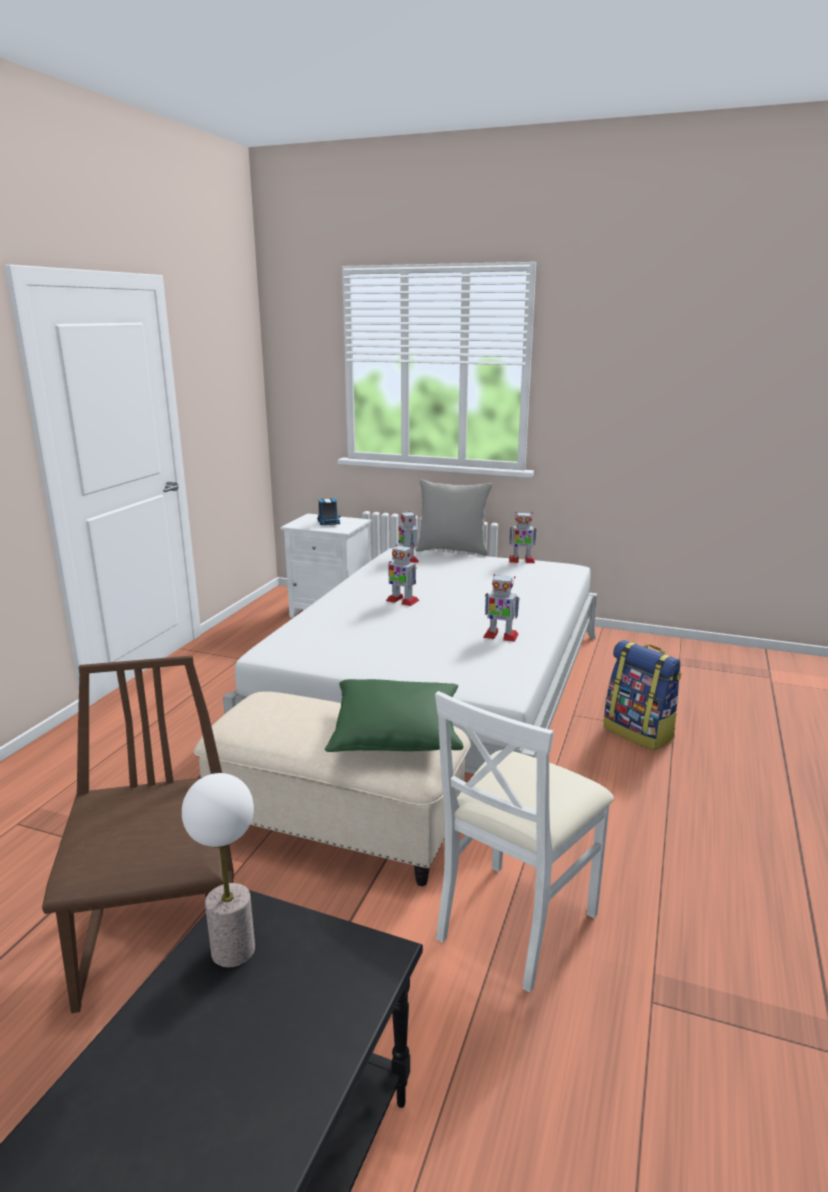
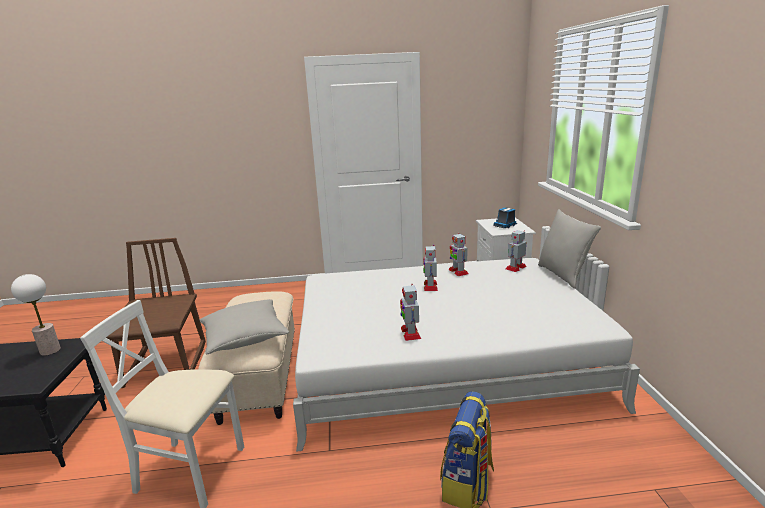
camera: 65 degrees right, 0 degrees up
(164, 938) = (167, 364): brown chair -> brown chair turned 60 degrees counterclockwise
(396, 734) = (244, 337): green pillow -> grey pillow
(521, 560) = (579, 302): toy robot -> toy robot (458, 271)

